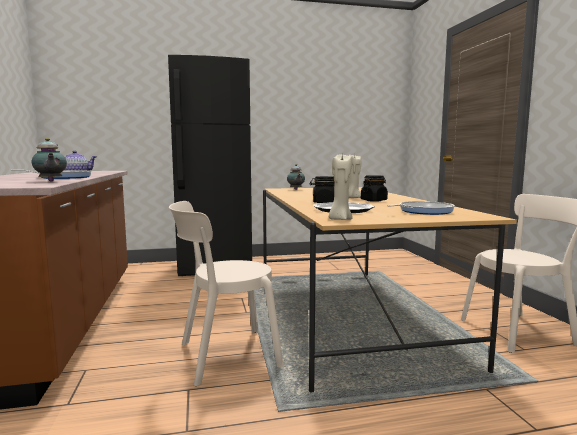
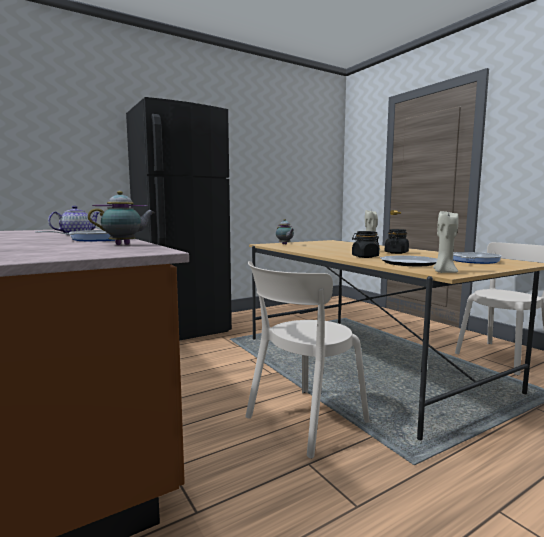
camera: 20 degrees left, 0 degrees up
(50, 181) = (125, 245): teapot -> teapot turned 60 degrees counterclockwise

